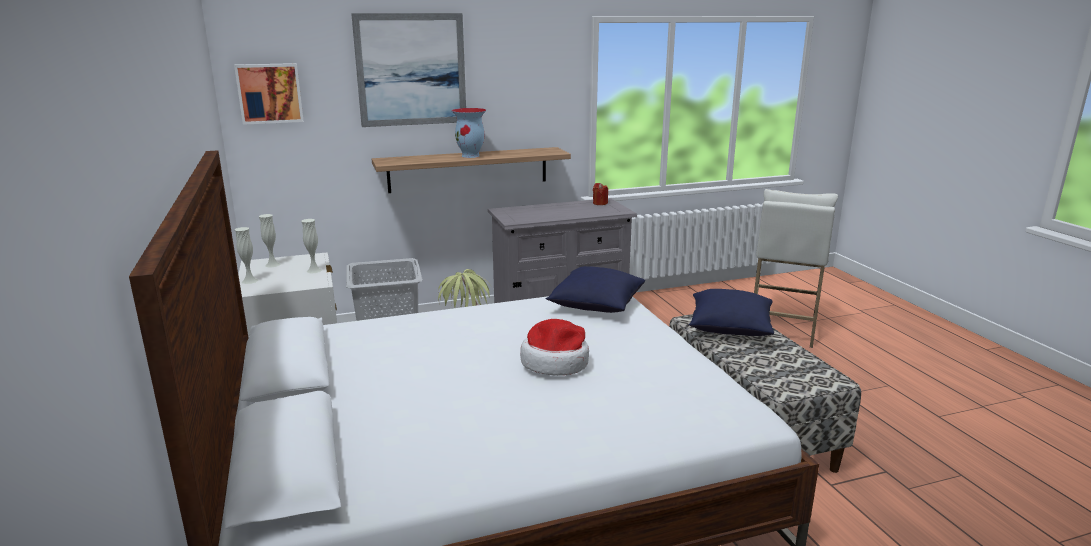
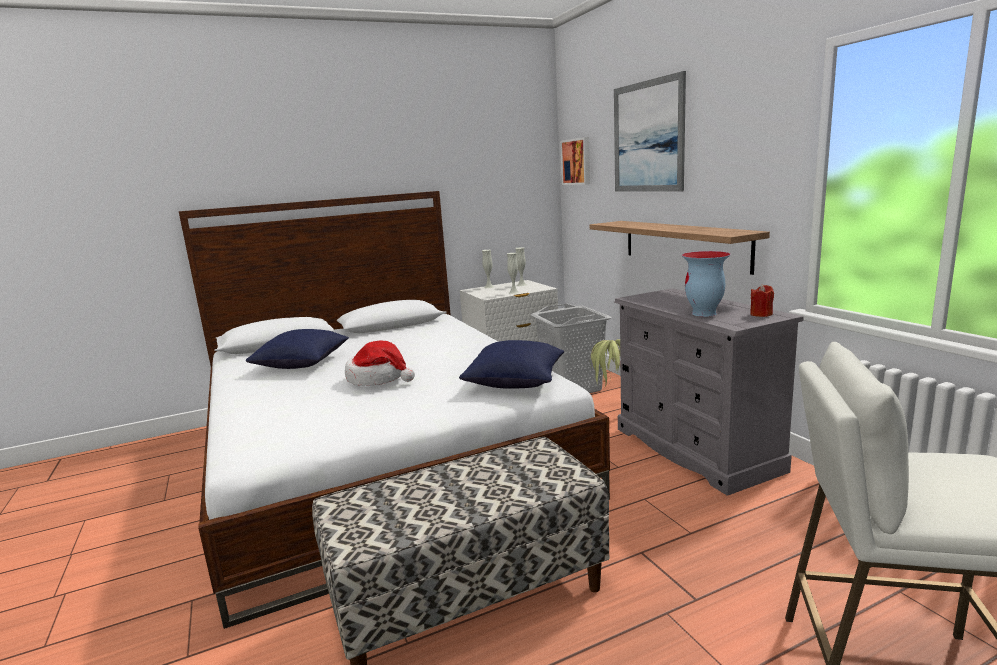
camera: 85 degrees right, 5 degrees down
(471, 156) = (663, 227): vase -> vase (704, 313)
(729, 328) = (520, 472): blue pillow -> blue pillow (302, 364)

